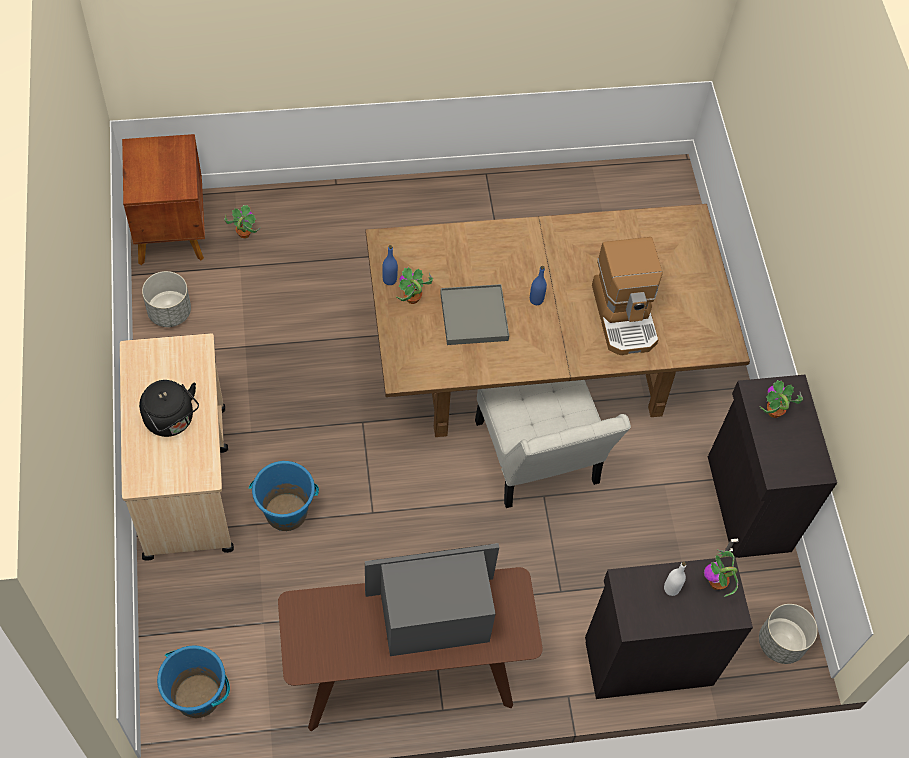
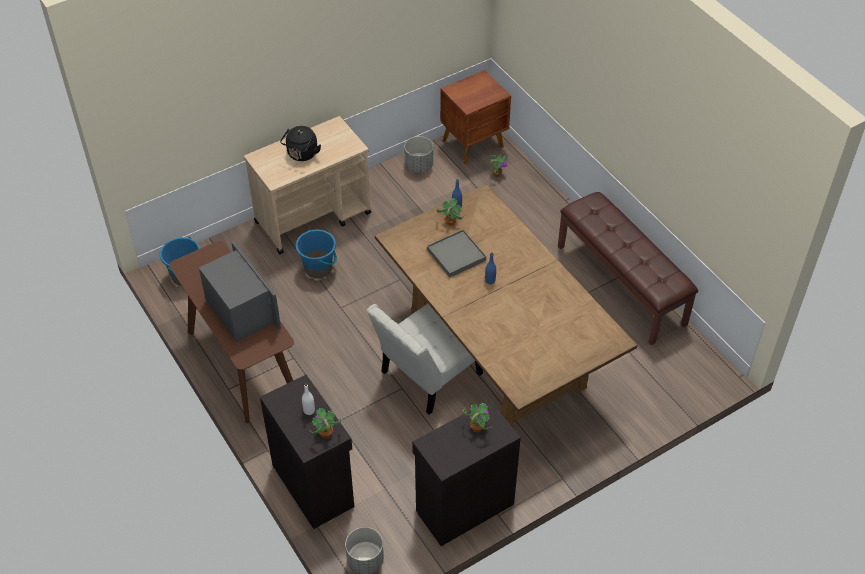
camera: 70 degrees right, 10 degrees down
(503, 196) = (621, 285): none -> brown bench
(625, 315) = (509, 329): coffee machine -> none

